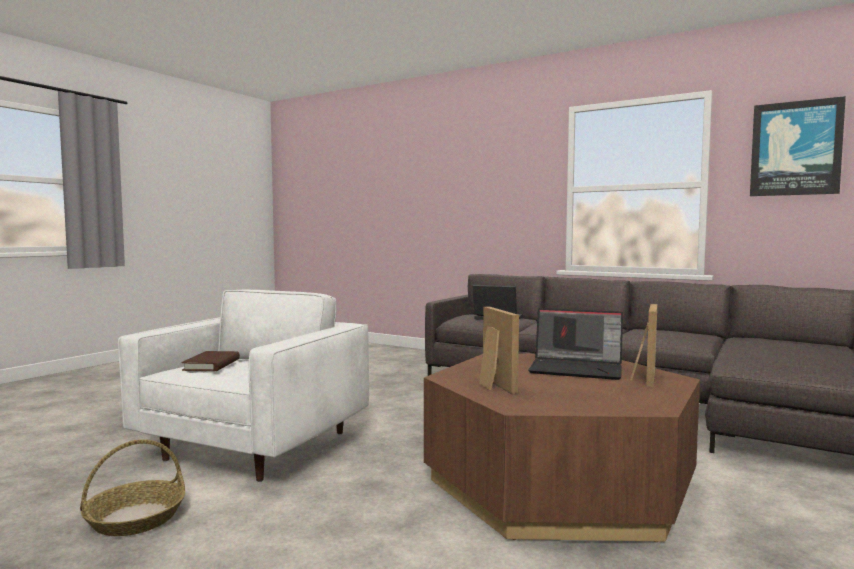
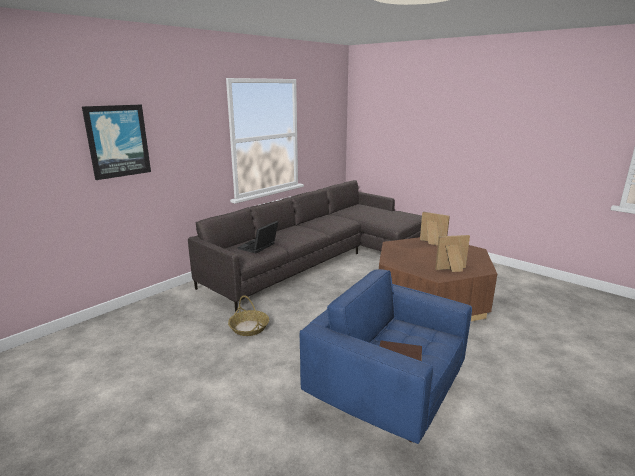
camera: 80 degrees left, 15 degrees up
(135, 519) = (505, 435): basket -> basket (249, 328)
(255, 448) = (385, 394): white armchair -> blue armchair
(577, 369) = (417, 250): laptop -> none
(795, 148) = (323, 114): picture -> picture (118, 141)

